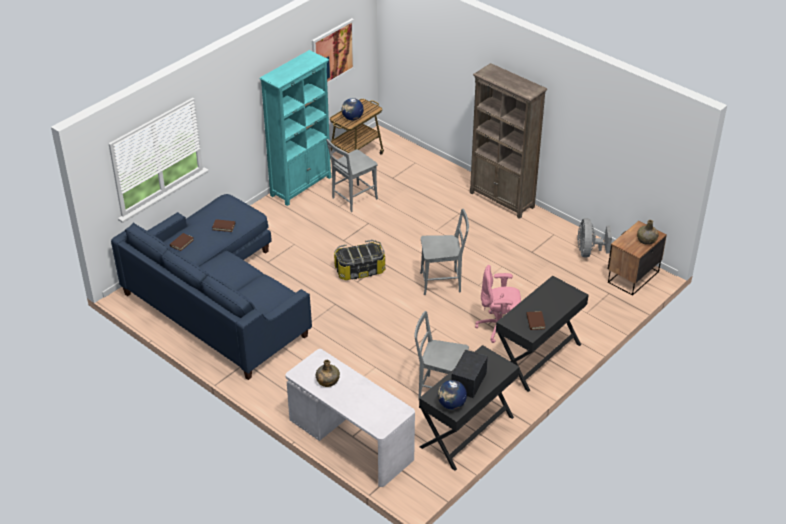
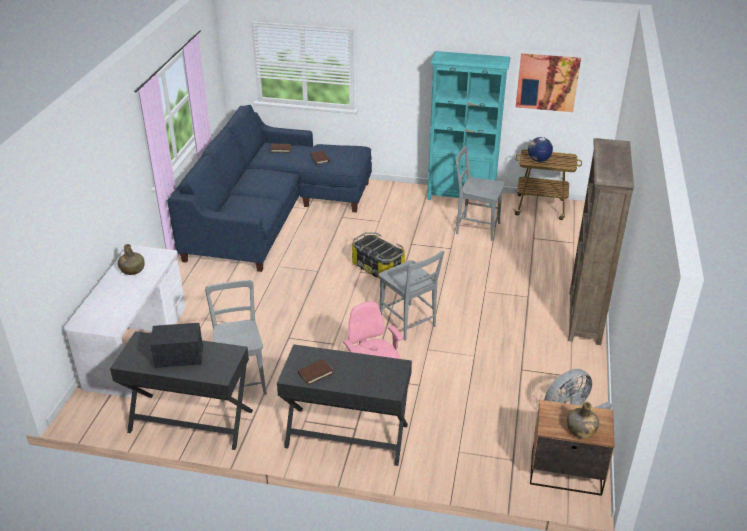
camera: 60 degrees right, 5 degrees down
(451, 405) = (135, 356): globe -> none

